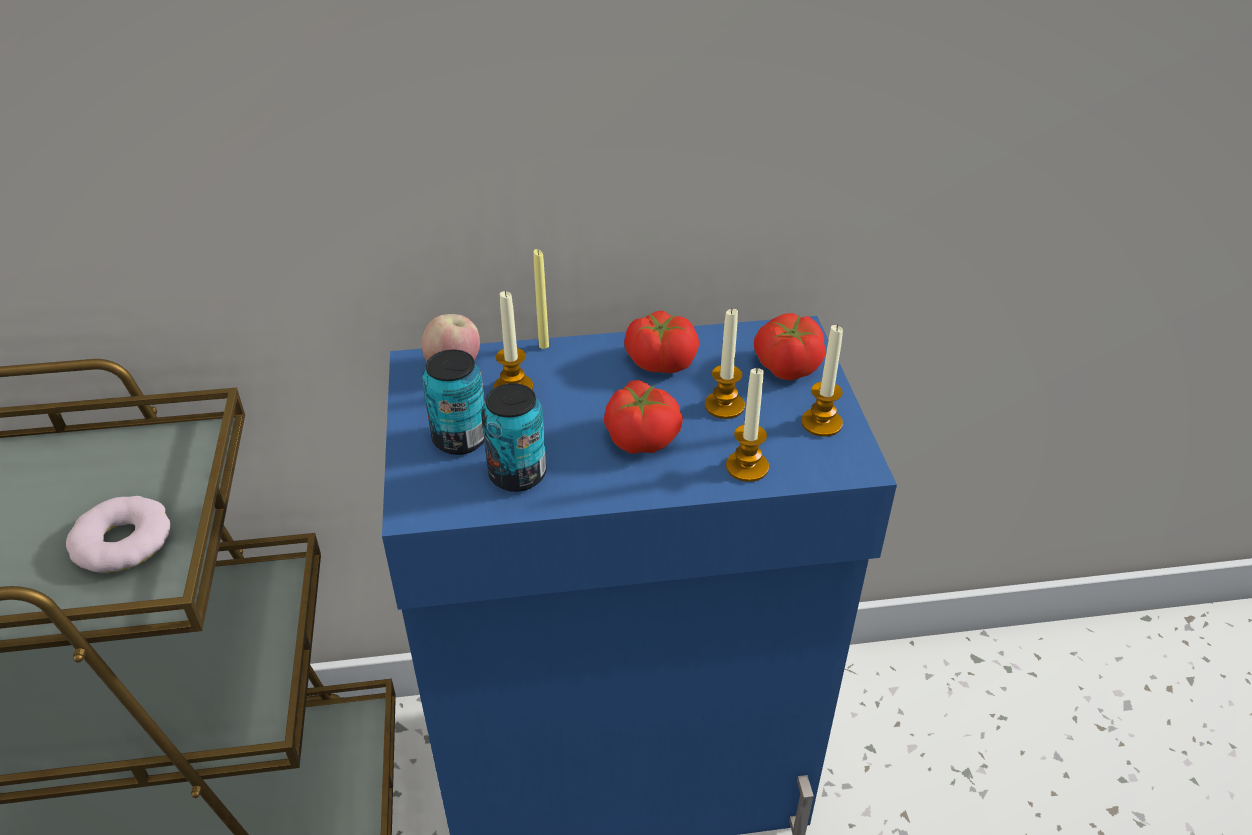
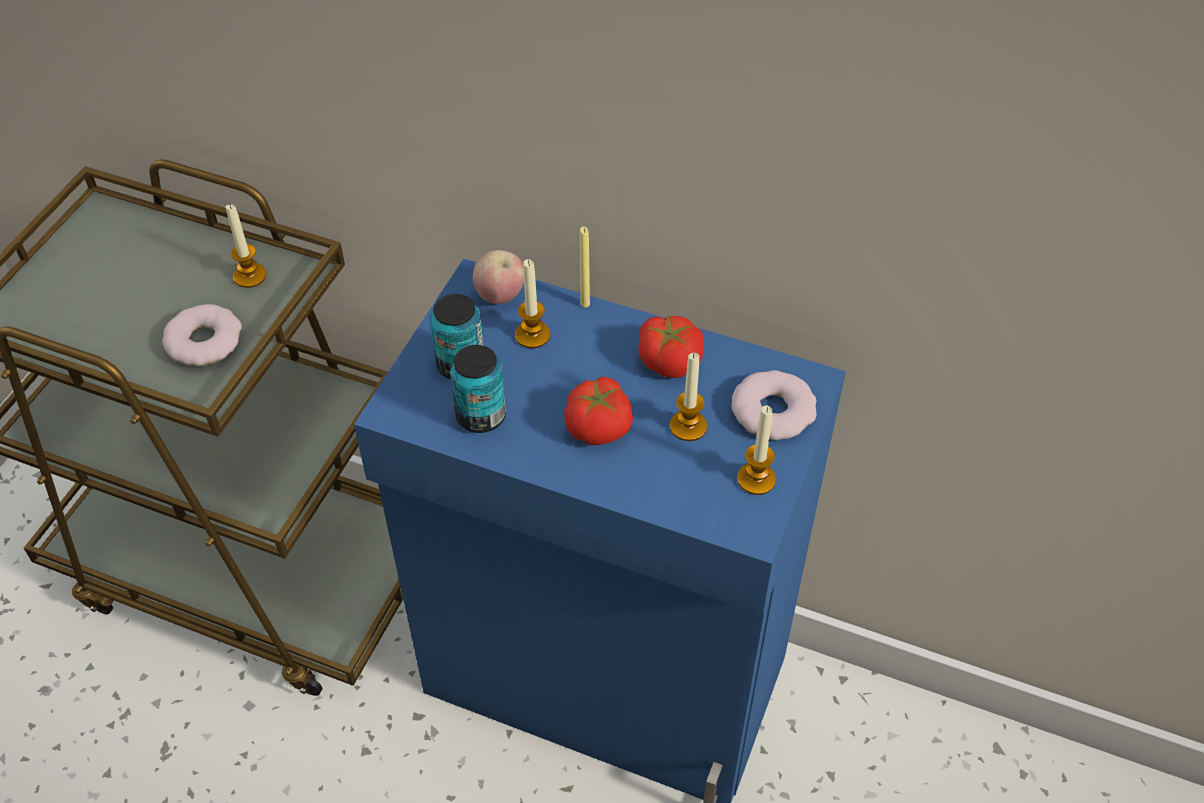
camera: 30 degrees right, 10 degrees up
(747, 467) = (661, 491): candle -> candle (250, 276)
(786, 366) = (773, 411): tomato -> donut

